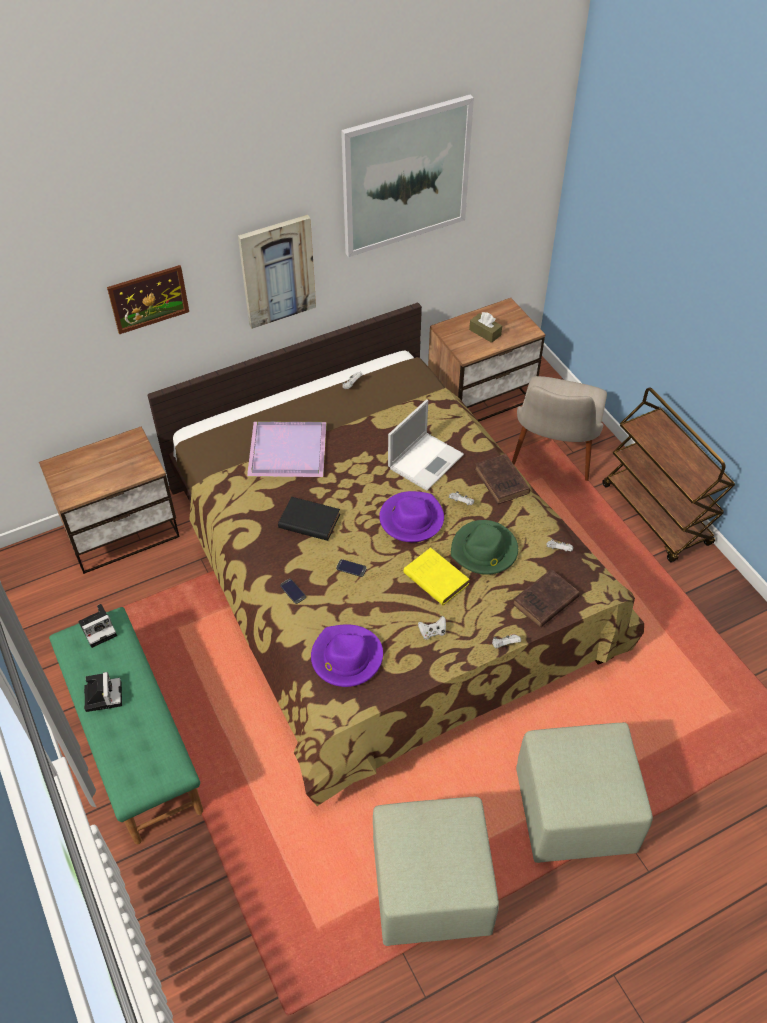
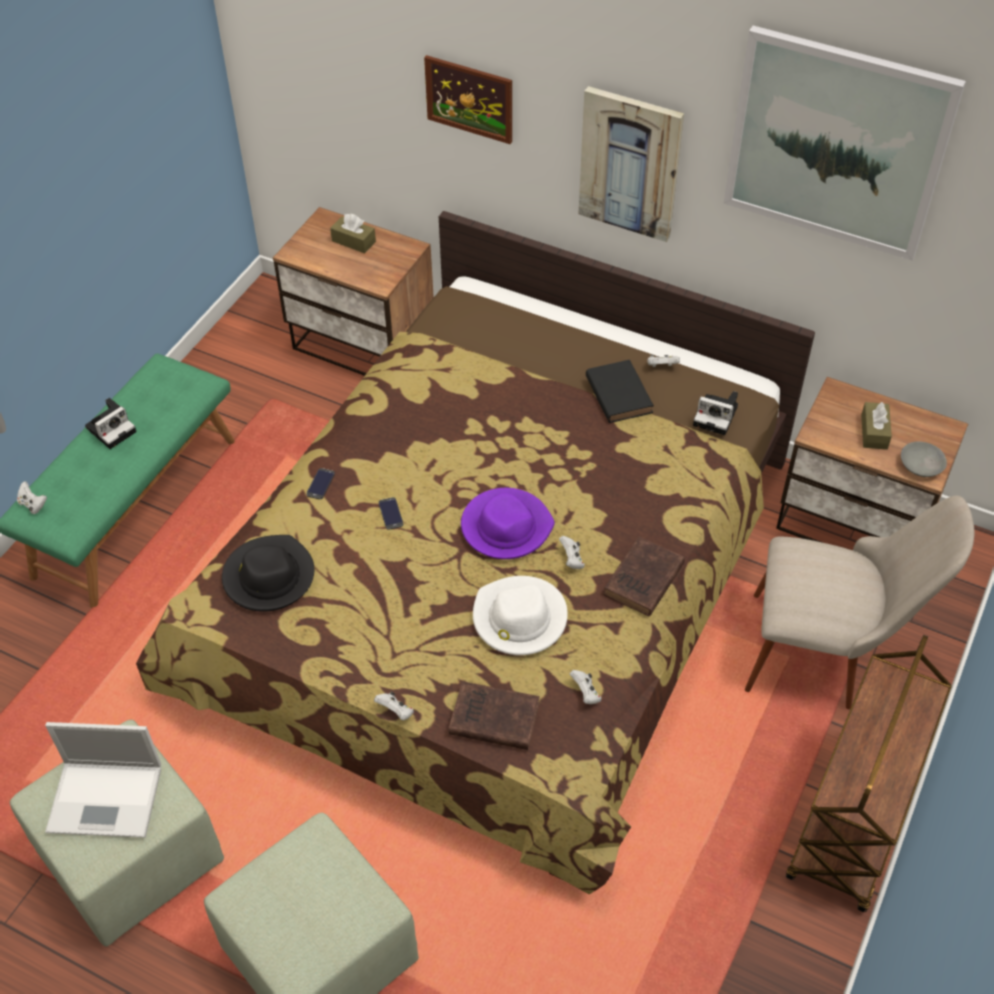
camera: 55 degrees right, 0 degrees up
(94, 461) = (353, 241): none -> brown tissue box
(99, 628) = (184, 379): camera -> camera (717, 416)
(286, 452) = (503, 369): purple tray -> none
(308, 521) = (424, 441): black book -> black book (618, 393)
(346, 658) = (269, 576): purple hat -> black hat
(426, 460) = (607, 492): laptop -> laptop (107, 798)
(432, 632) = (360, 633): white game controller -> white game controller (33, 505)
(434, 578) = (439, 594): yellow book -> none
(484, 550) = (519, 619): green hat -> white hat
(523, 330) = (921, 466): none -> grey bowl
(552, 462) = (827, 654): beige chair -> beige chair turned 150 degrees counterclockwise

